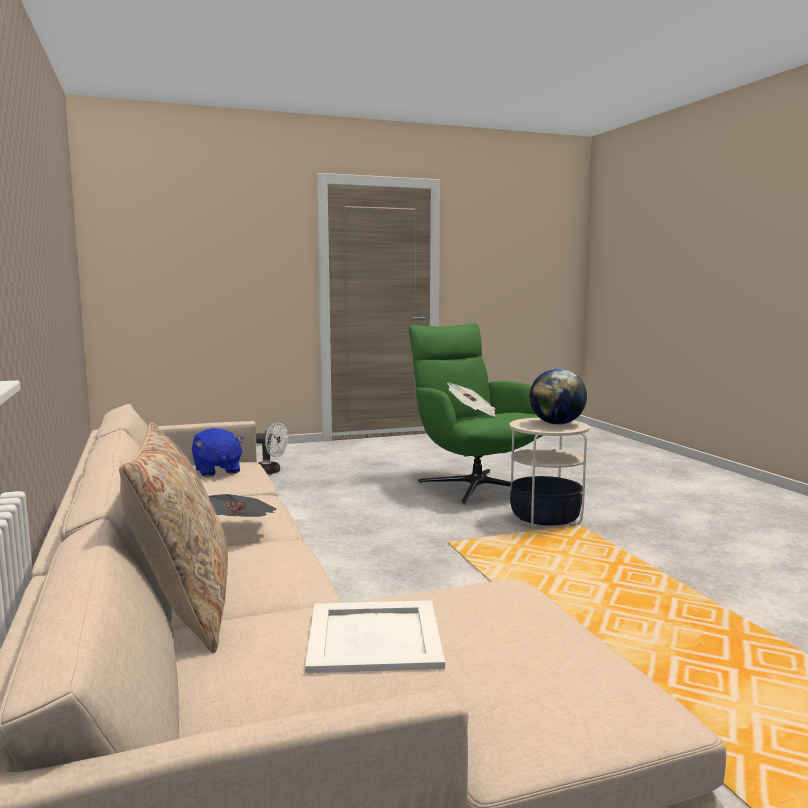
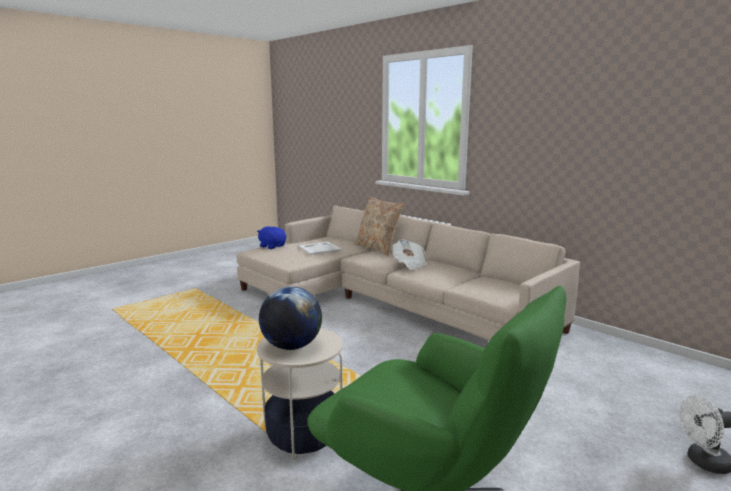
camera: 155 degrees right, 5 degrees up
(217, 471) = (500, 290): blue plush toy -> blue plush toy (272, 246)
(472, 413) = (413, 380): newspaper -> none

